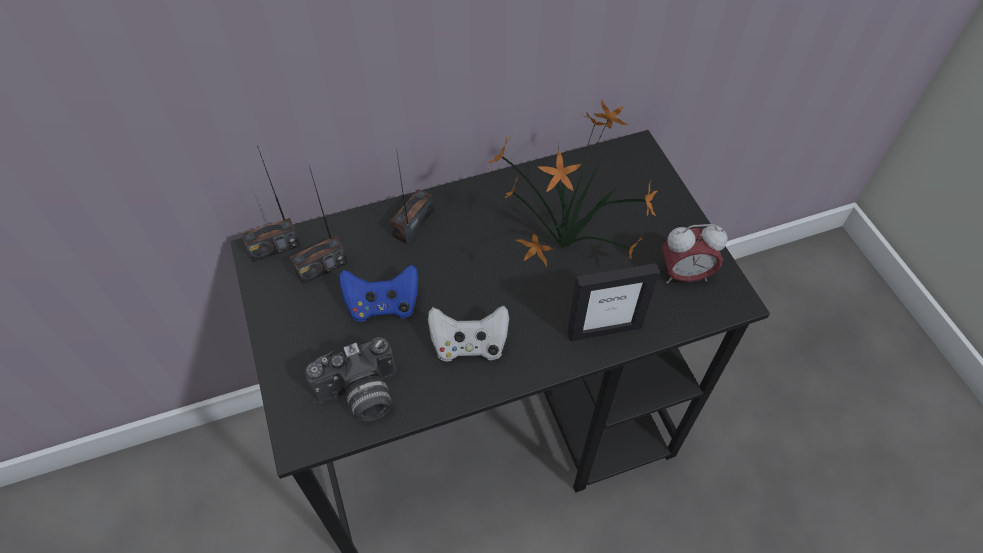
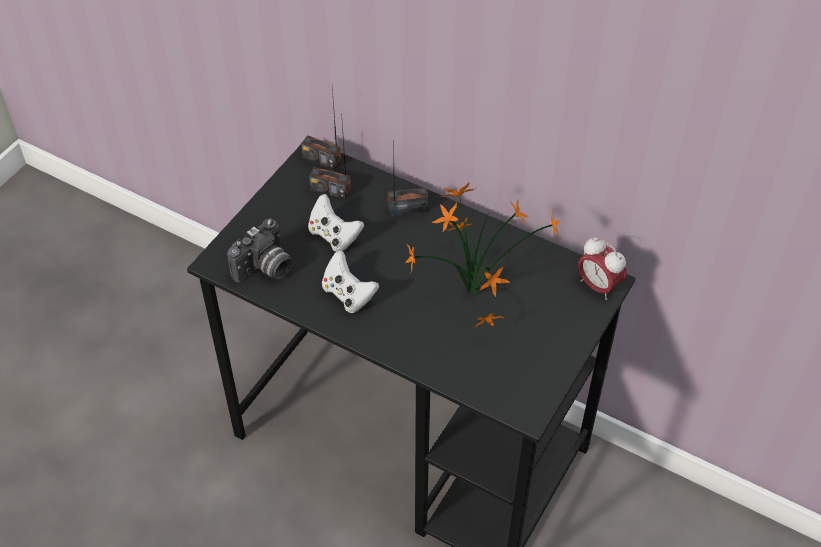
camera: 50 degrees right, 5 degrees down
(361, 396) = (265, 269): camera -> camera turned 75 degrees counterclockwise
(383, 305) = (334, 236): blue game controller -> white game controller
(604, 329) = (428, 354): picture frame -> none
(684, 275) = (519, 373): alarm clock -> alarm clock (598, 286)

